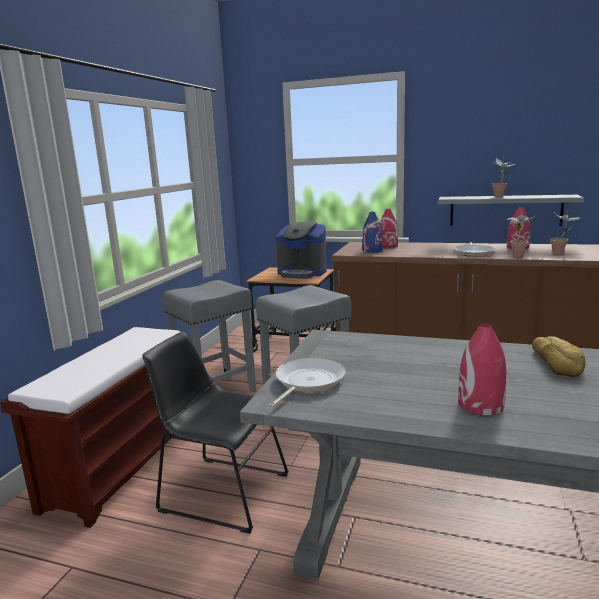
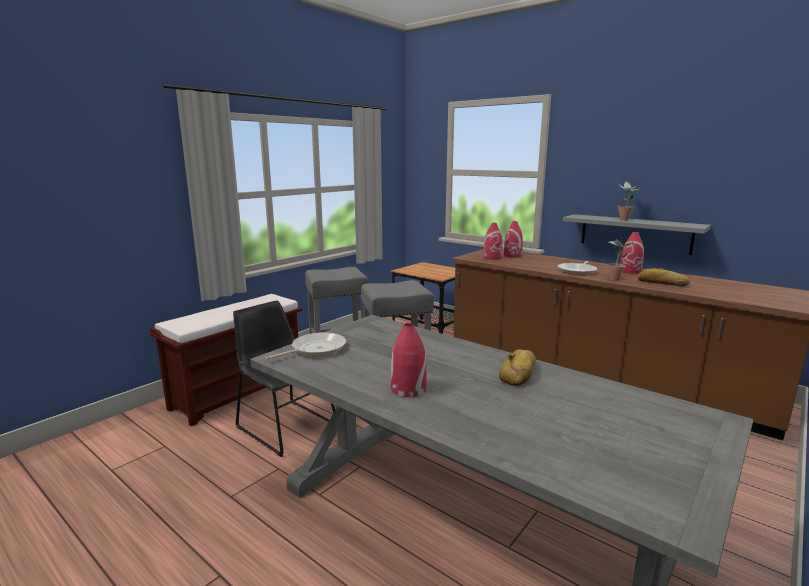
camera: 20 degrees right, 0 degrees up
(302, 273) = (441, 270): coffee machine -> none
(372, 250) = (492, 258): blue vase -> red vase
(561, 254) = (662, 283): potted plant -> bread

